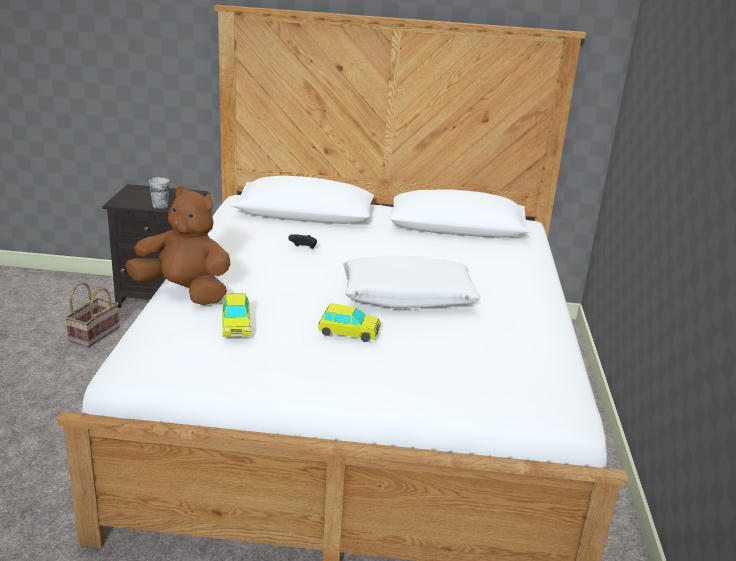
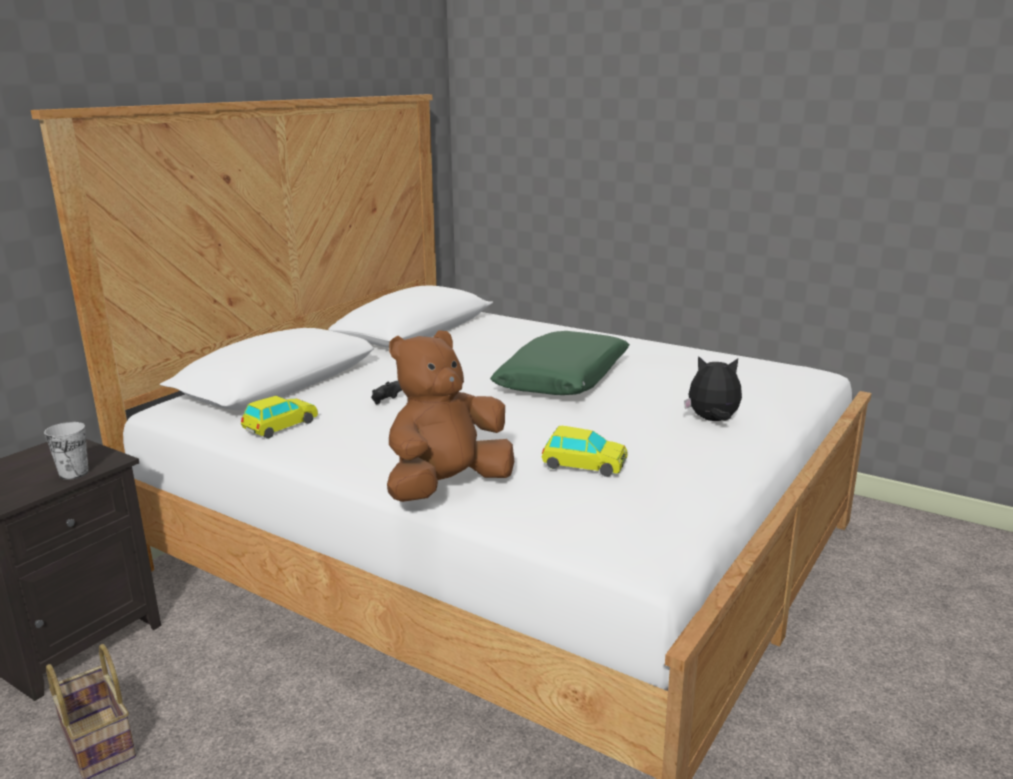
camera: 60 degrees left, 5 degrees down
(349, 332) = (628, 417): toy car -> toy car (281, 426)
(377, 369) = (712, 421): none -> plush toy
(407, 296) = (563, 379): white pillow -> green pillow

